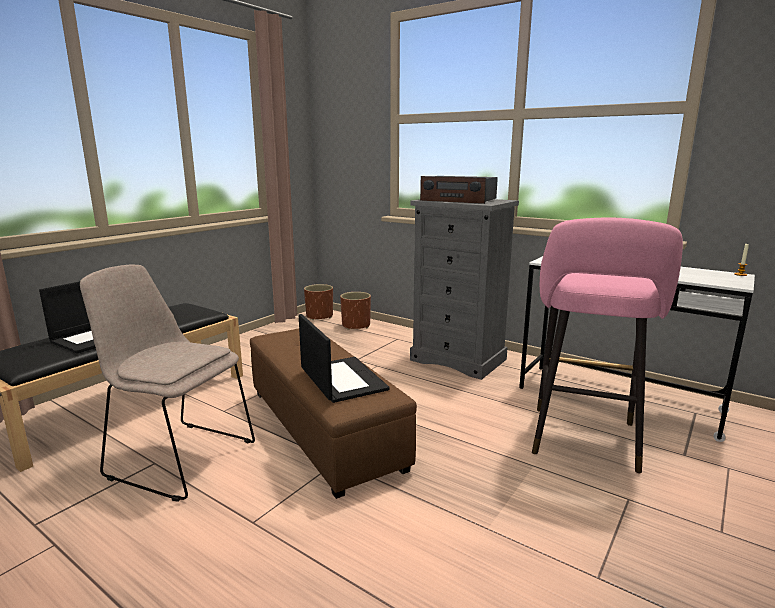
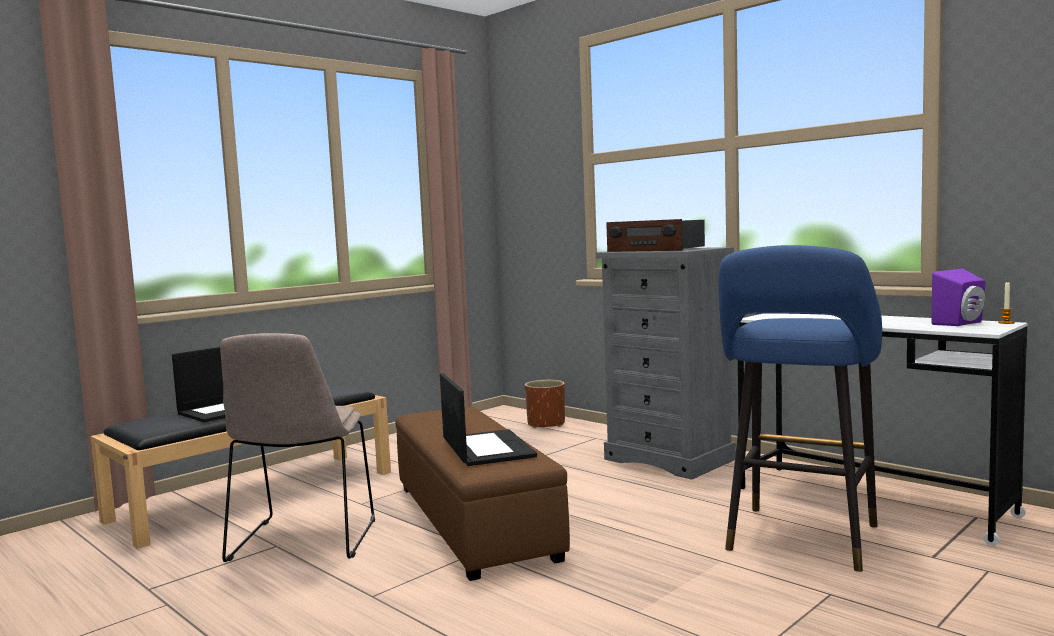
camera: 10 degrees right, 10 degrees down
(178, 457) = (303, 542): beige chair -> beige chair turned 120 degrees counterclockwise
(319, 316) = (502, 415): brown planter -> none
(584, 442) = (800, 541): pink stool -> blue stool
(709, 274) = (961, 323): none -> purple speaker

